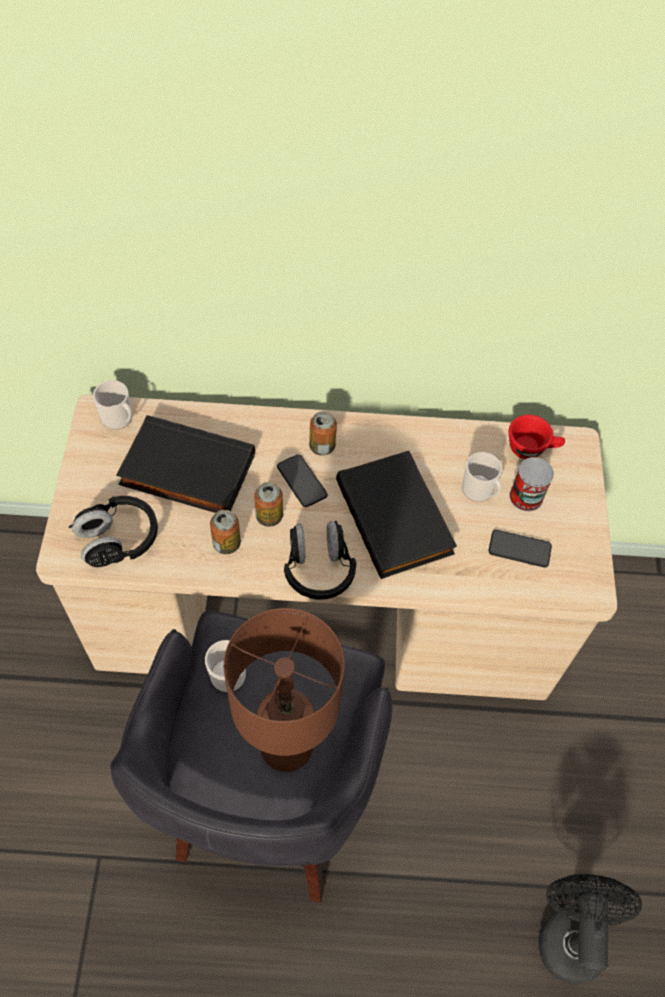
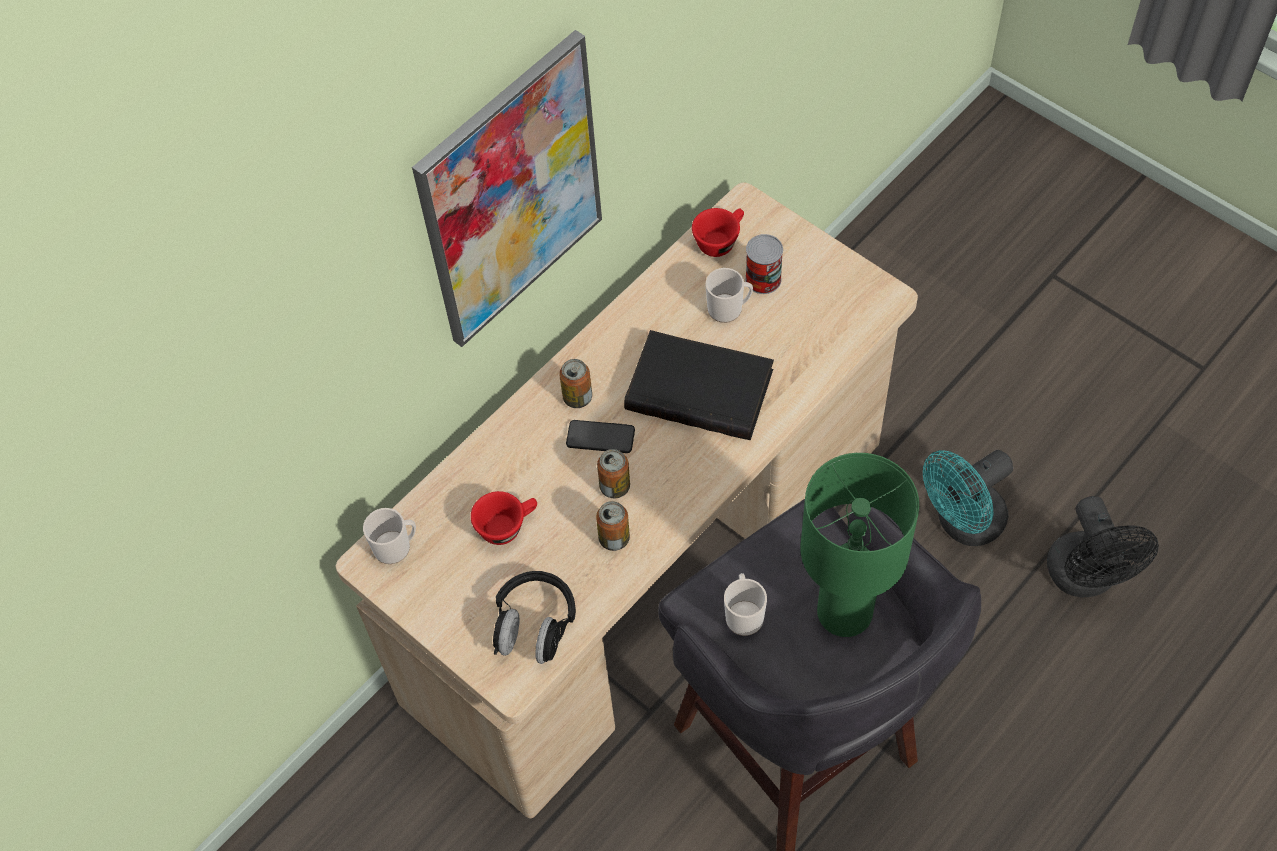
camera: 45 degrees left, 0 degrees up
(185, 472) = (507, 525): black book -> red cup
(287, 747) = (846, 613): brown table lamp -> green table lamp
(318, 569) = (701, 481): black headphones -> none
(346, 236) = (511, 192): none -> picture
(519, 549) = (807, 319): phone -> none
(535, 805) = (962, 524): none -> turquoise fan
(570, 933) = (1086, 578): black fan -> black fan turned 150 degrees counterclockwise

